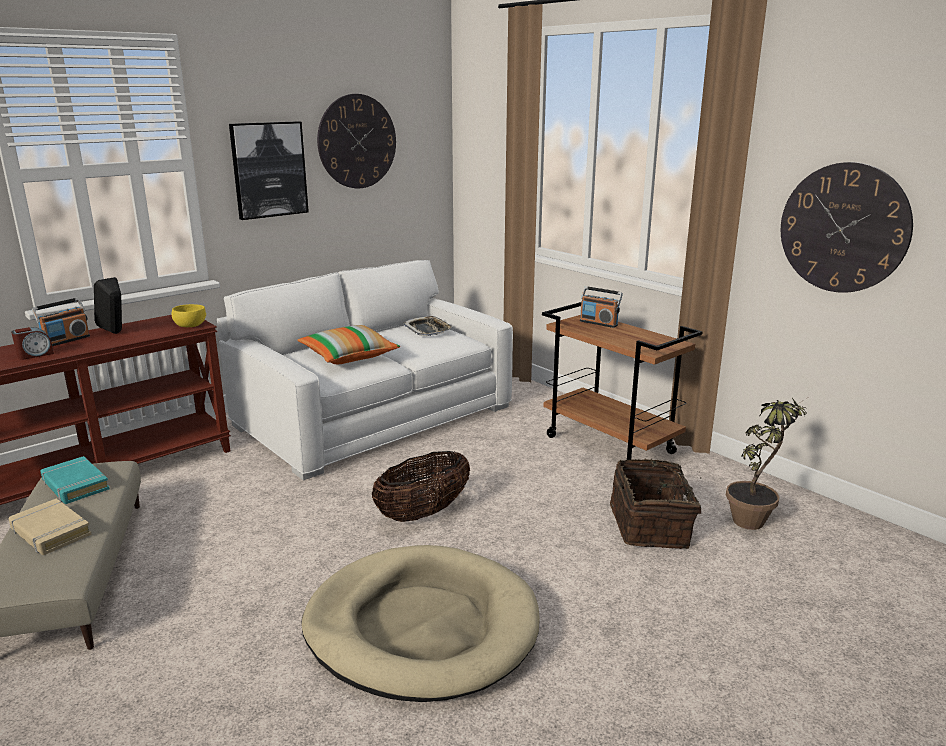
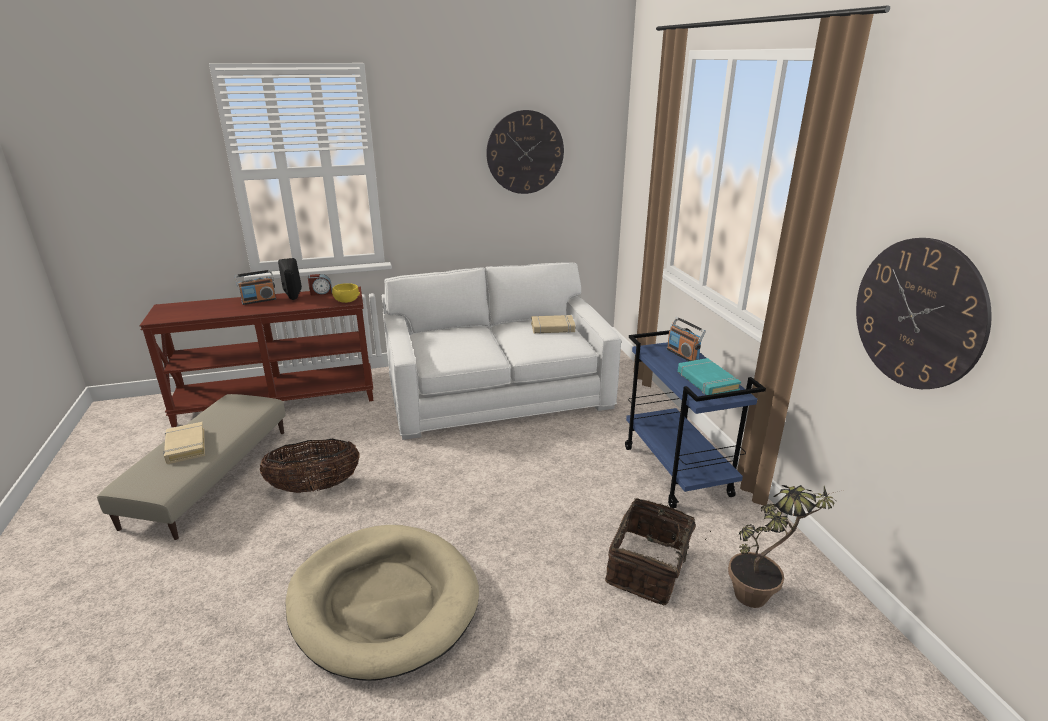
camera: 25 degrees right, 5 degrees up
(35, 355) = (229, 310): alarm clock -> alarm clock (321, 293)
(75, 485) = (229, 411): turquoise book -> turquoise book (707, 381)
(269, 170) = (440, 175): picture -> none
(349, 356) = (467, 343): pillow -> none
(423, 513) = (465, 495): basket -> basket (315, 487)
(428, 330) = (552, 328): tray -> beige book
(611, 445) = (677, 471): brown cart -> blue cart

